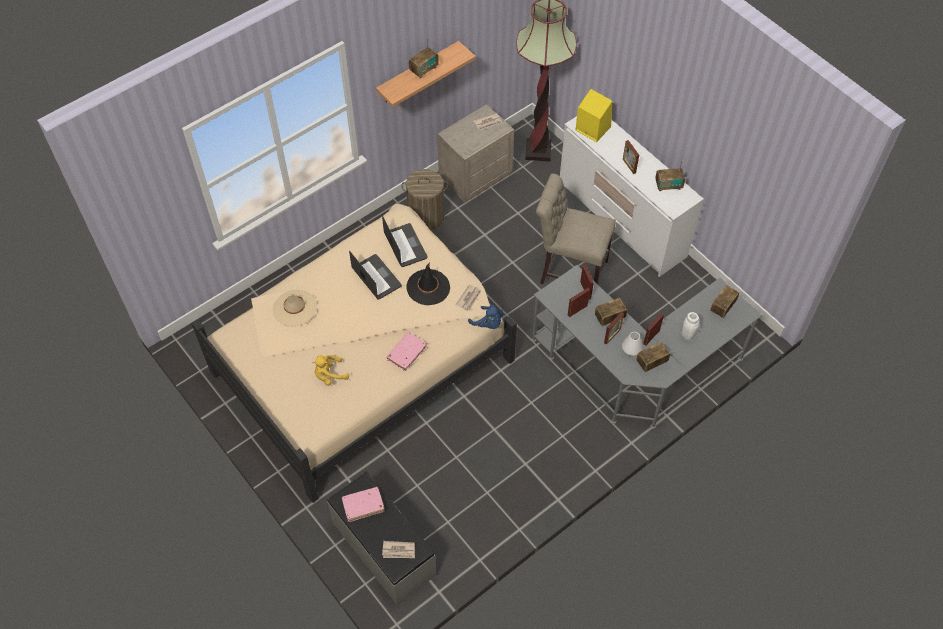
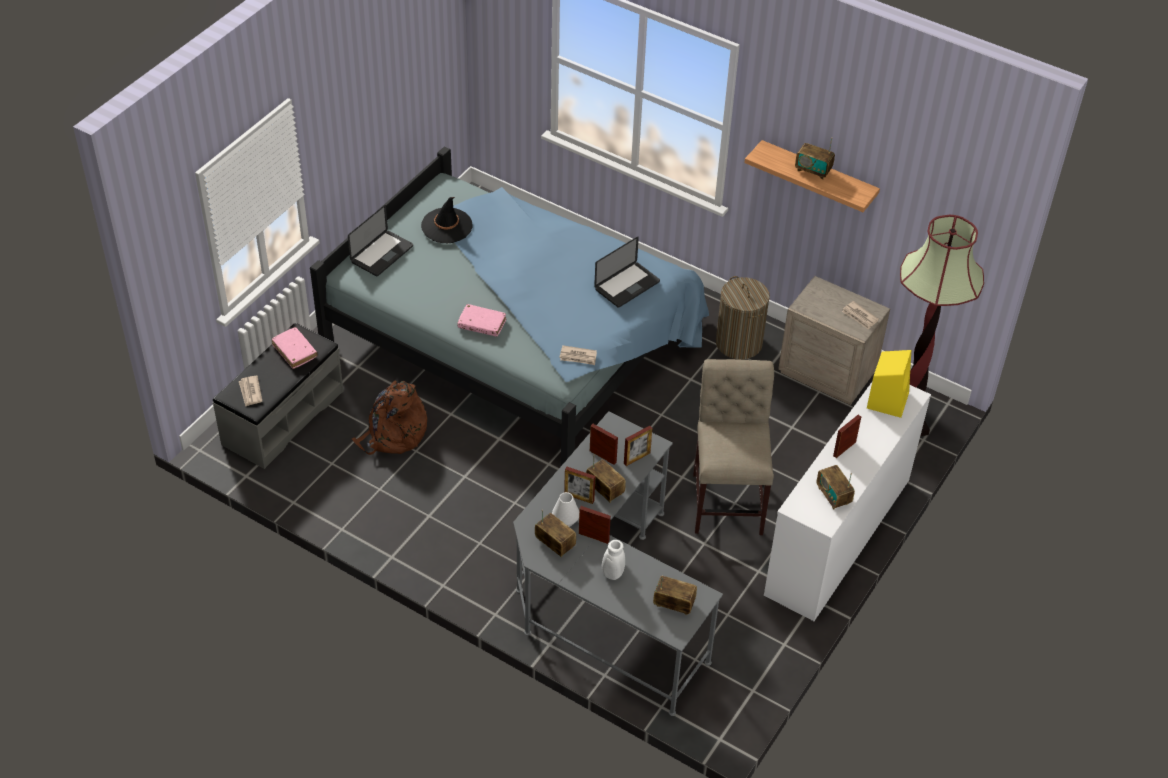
camera: 70 degrees right, 10 degrees down
(294, 308) = (501, 221): beige hat -> none
(329, 375) = (429, 271): yellow plush toy -> none
(363, 356) = (516, 338): beige bed -> blue bed
(376, 277) = (571, 273): laptop -> laptop (382, 254)
(428, 287) = (577, 318): black hat -> black hat (447, 226)
(433, 469) = (393, 435): none -> brown backpack
(488, 324) = (550, 382): blue plush toy -> none

